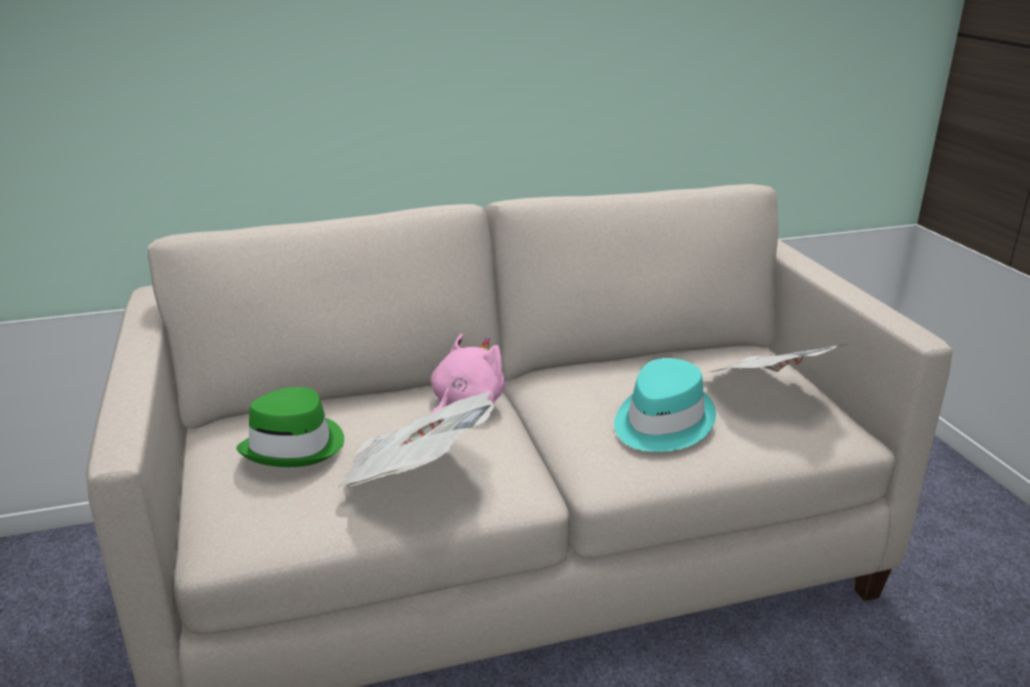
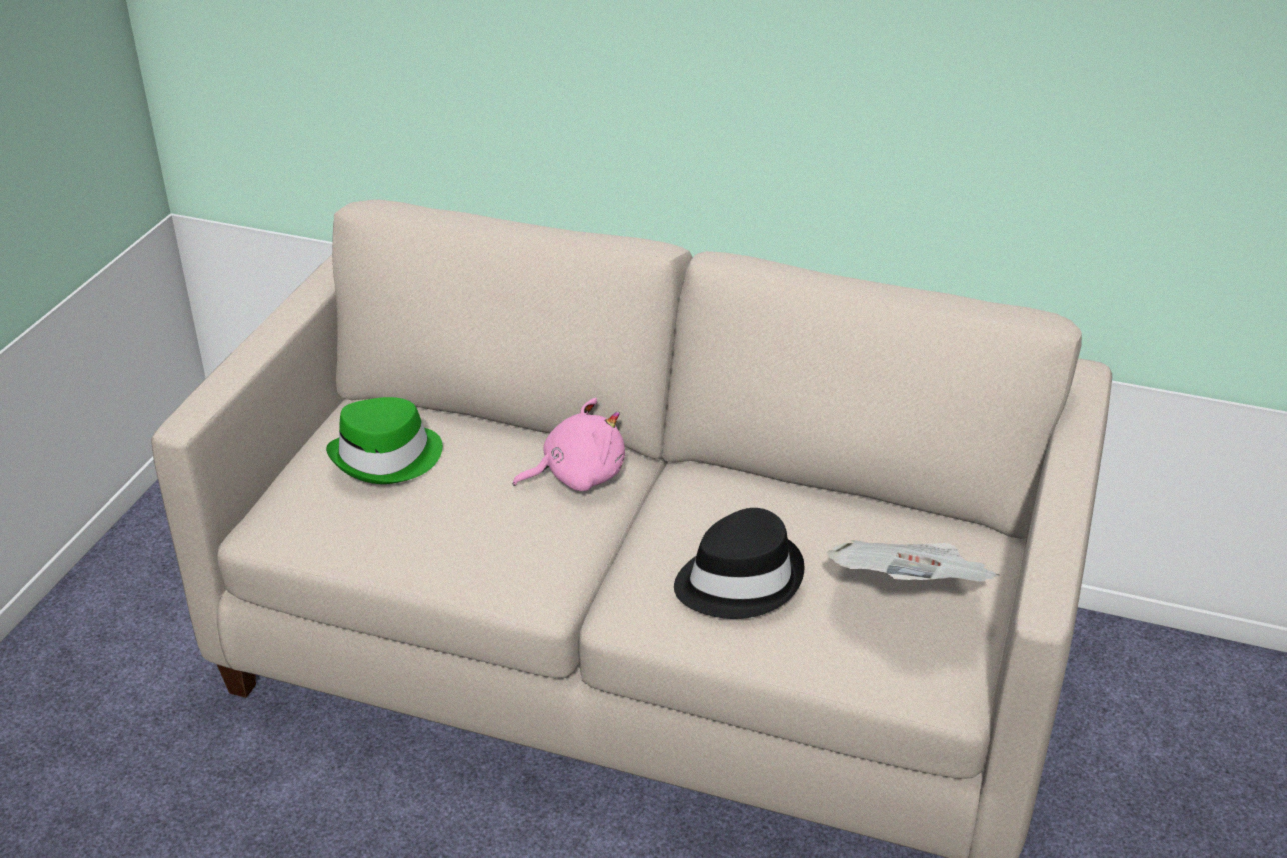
camera: 35 degrees right, 10 degrees up
(416, 475) = (451, 533): newspaper -> none
(661, 422) = (738, 580): turquoise hat -> black hat

